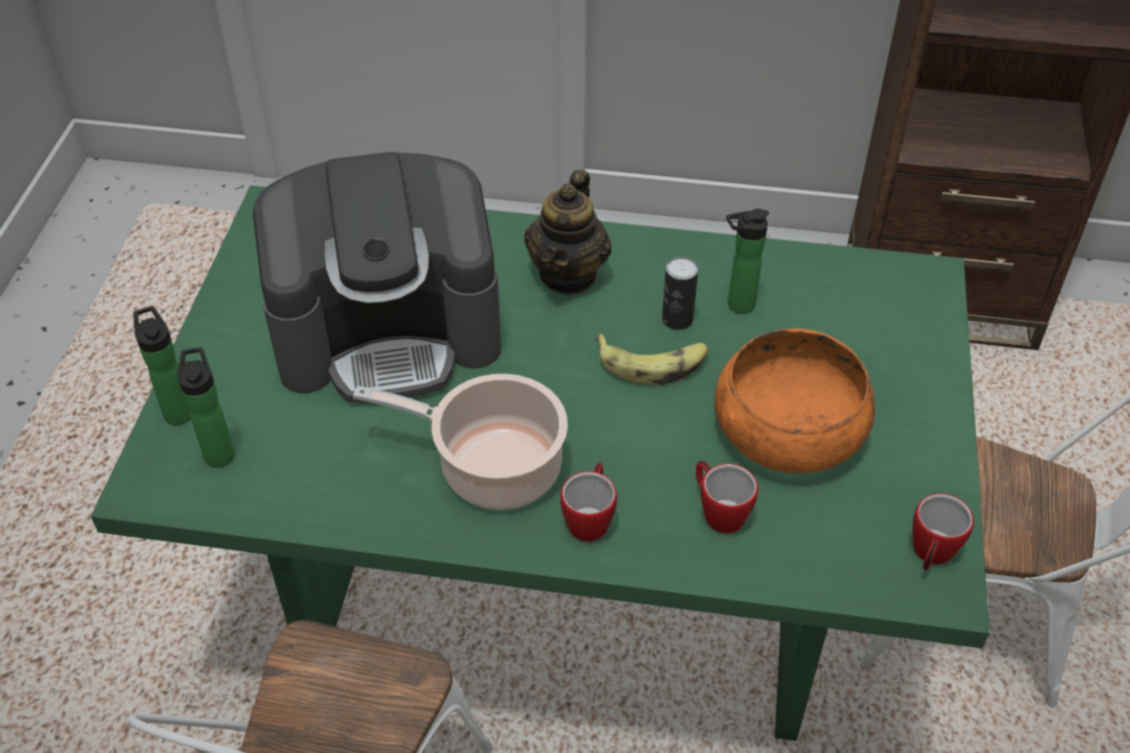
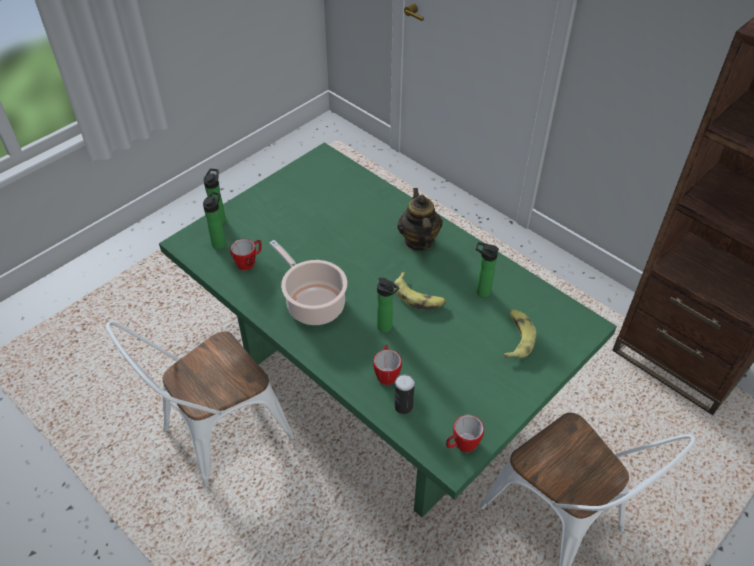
camera: 35 degrees right, 0 degrees up
(388, 331) = (323, 228): coffee machine -> none
(569, 274) = (418, 241): teapot -> teapot turned 120 degrees clockwise
(590, 518) = (332, 345): mug -> mug (249, 262)
(650, 440) = (386, 328): none -> bottle
(677, 319) = (447, 283): can -> can (403, 406)
(789, 428) = (451, 356): orange bowl -> none
(852, 348) = (516, 337): none -> banana

